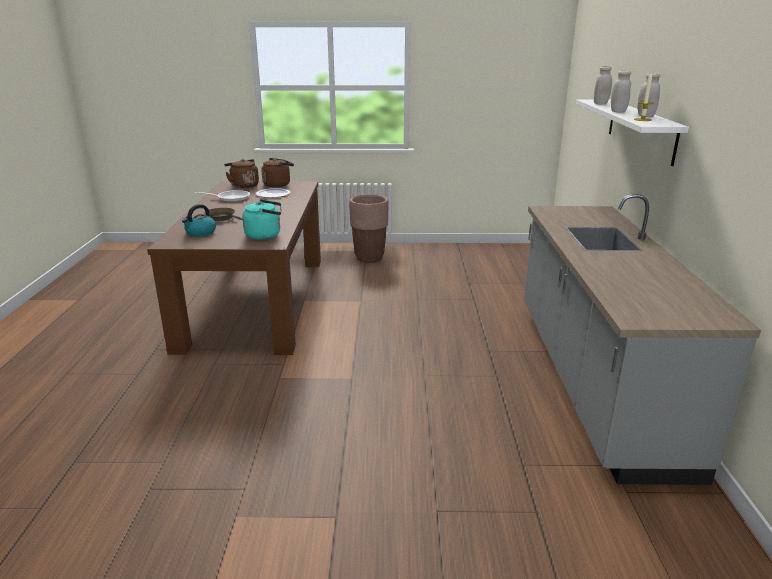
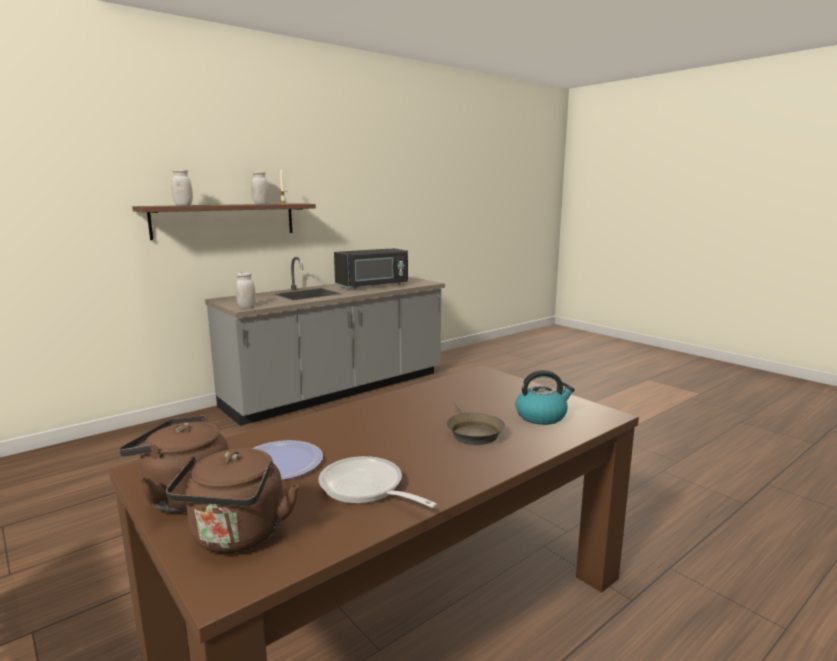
camera: 130 degrees left, 10 degrees down
(265, 235) = (471, 384): turquoise kettle -> none
(369, 258) = (87, 603): brown planter -> none
(618, 111) = (240, 204): white jar -> white jar (246, 307)
(636, 277) = (373, 285): none -> black microwave
(640, 129) = (225, 220): white shelf -> brown shelf

